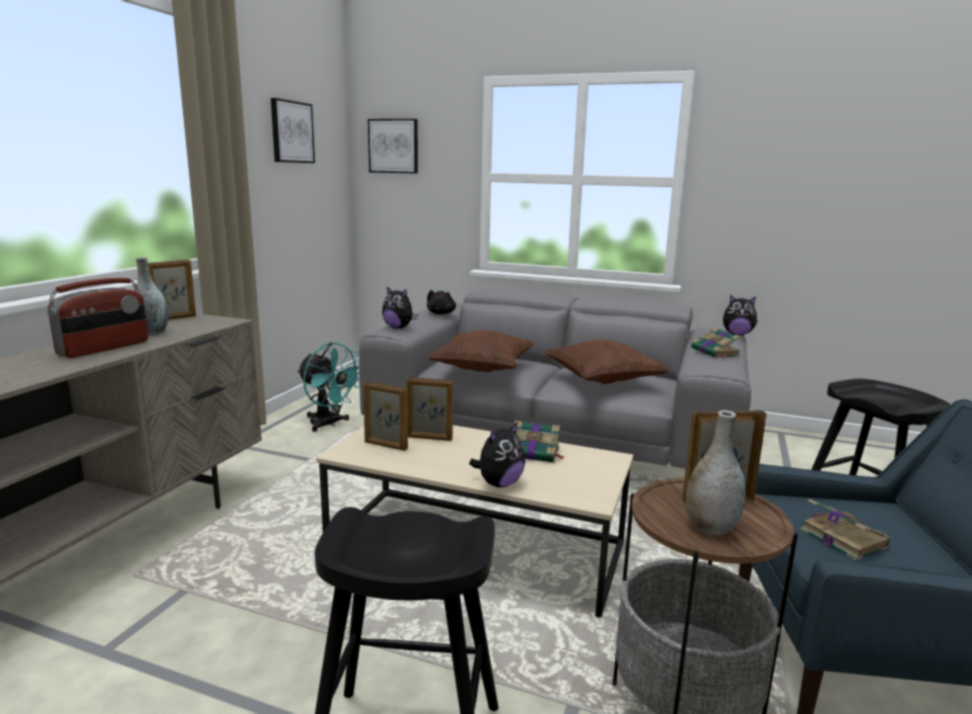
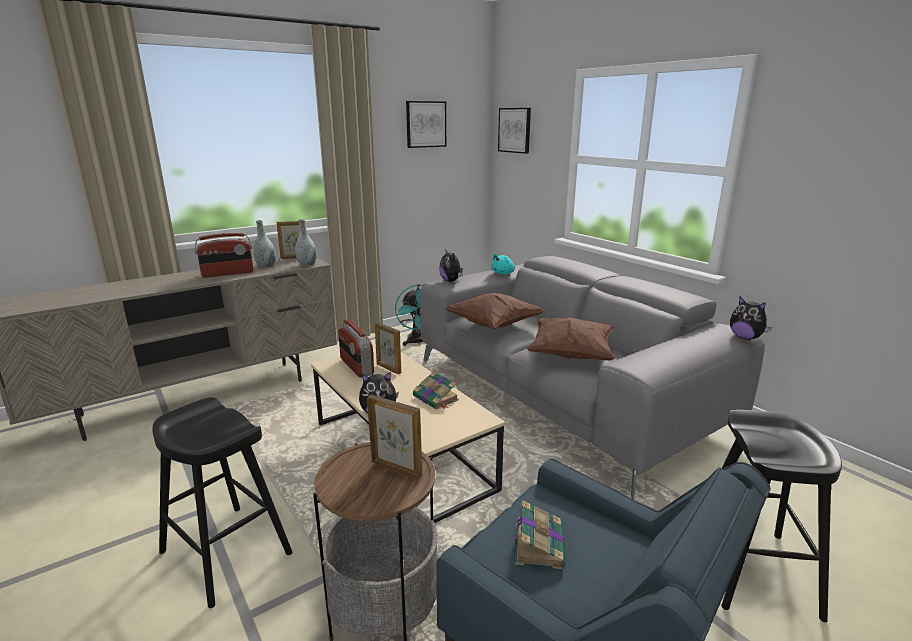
camera: 35 degrees right, 5 degrees up
(385, 446) = (356, 367): picture frame -> radio
(441, 313) = (503, 273): black plush toy -> turquoise plush toy
(710, 527) = (356, 484): grey vase -> grey vase (307, 265)
(716, 352) = (671, 352): book -> none

